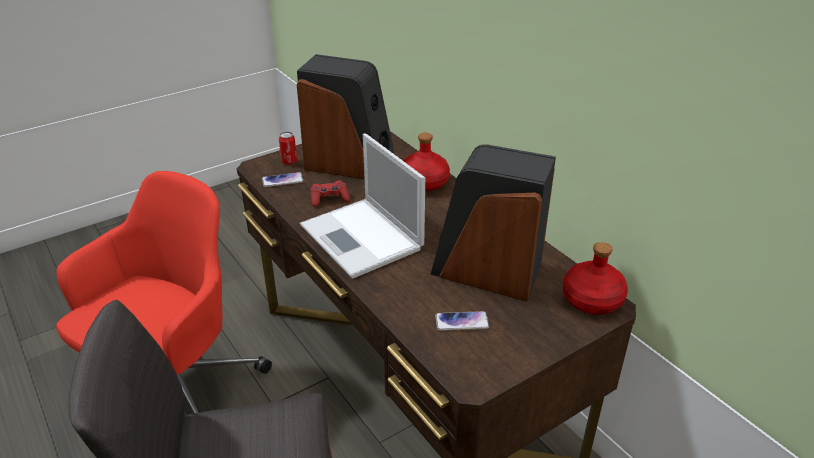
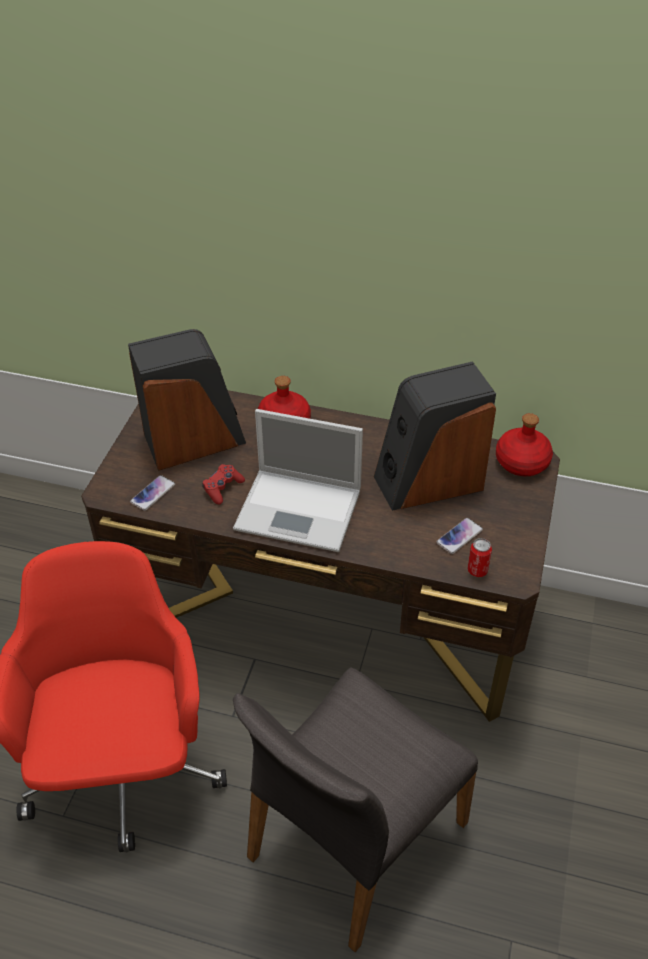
camera: 40 degrees left, 10 degrees up
(289, 161) = (130, 469): can -> can (477, 570)

